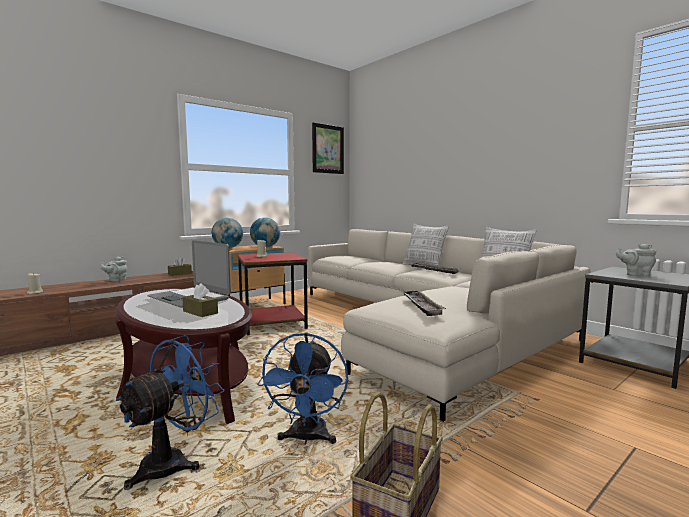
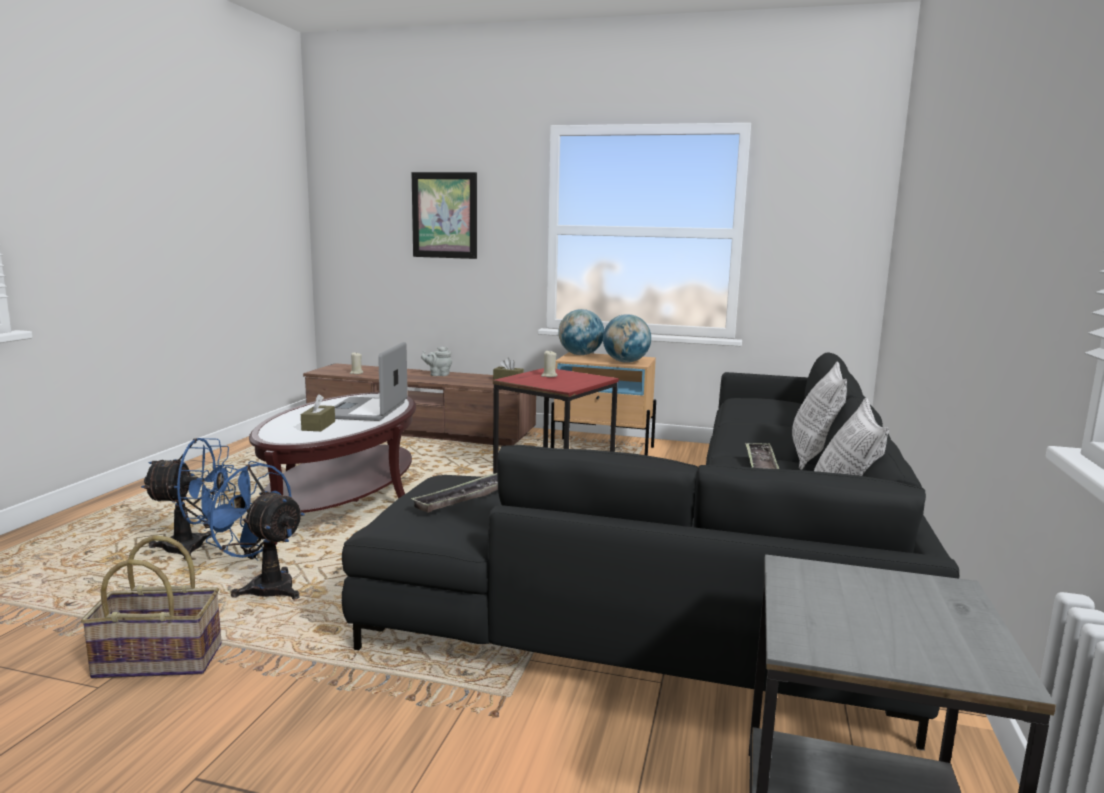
camera: 55 degrees right, 5 degrees up
(307, 439) = (263, 586): blue fan -> blue fan turned 60 degrees clockwise
(328, 149) = (834, 183): picture -> picture (444, 215)
(423, 325) = (716, 567): beige sofa -> black sofa
(635, 275) = (857, 604): grey teapot -> none

